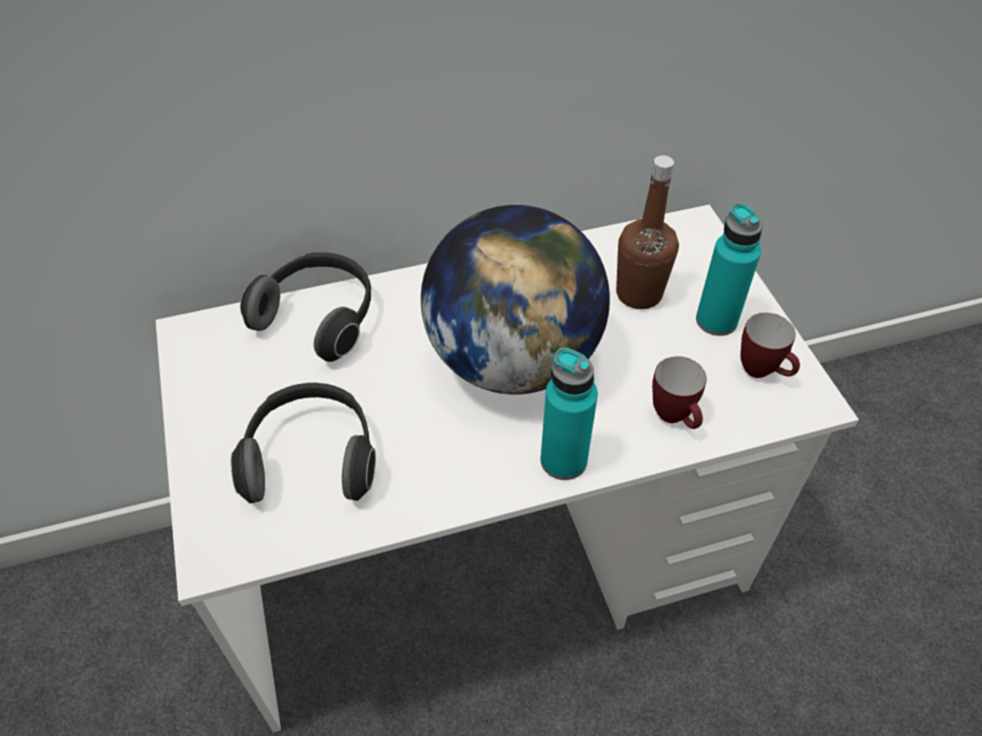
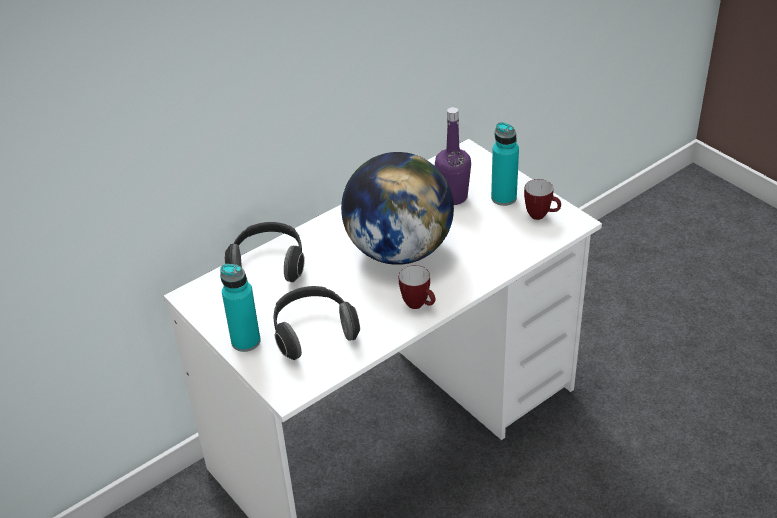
camera: 20 degrees left, 10 degrees down
(563, 460) = (455, 289): turquoise bottle -> turquoise bottle (246, 341)
(639, 294) = (453, 197): brown bottle -> purple bottle
(675, 418) = (505, 251): mug -> mug (419, 305)

